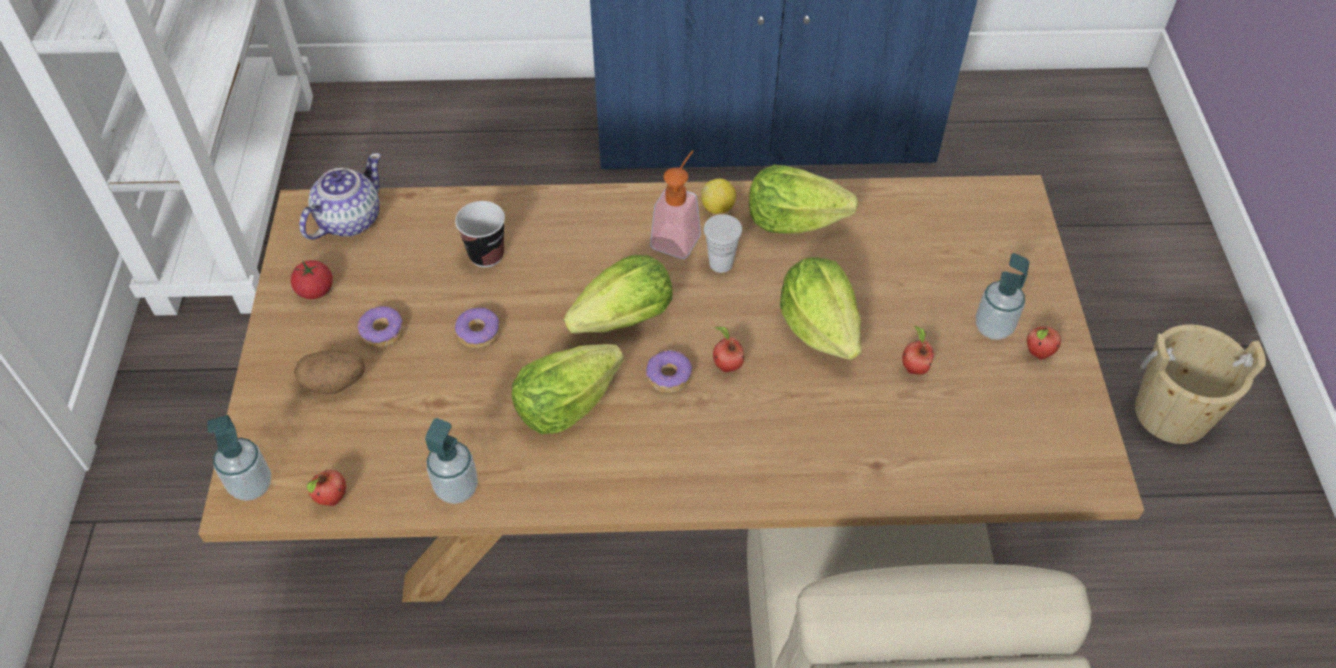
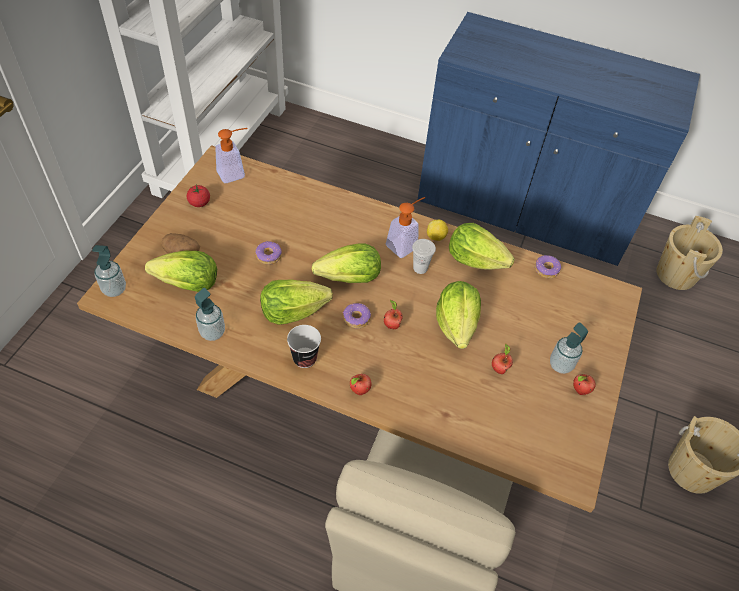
camera: 20 degrees right, 0 degrees up
(332, 499) = (148, 312): apple -> apple (359, 391)
(348, 220) = (235, 173): teapot -> soap dispenser
(373, 428) = (188, 284): none -> lettuce
(382, 332) = (220, 237): donut -> donut (546, 270)
(486, 255) = (296, 216): cup -> cup (304, 358)
(1018, 146) = (676, 274): none -> beige bucket

